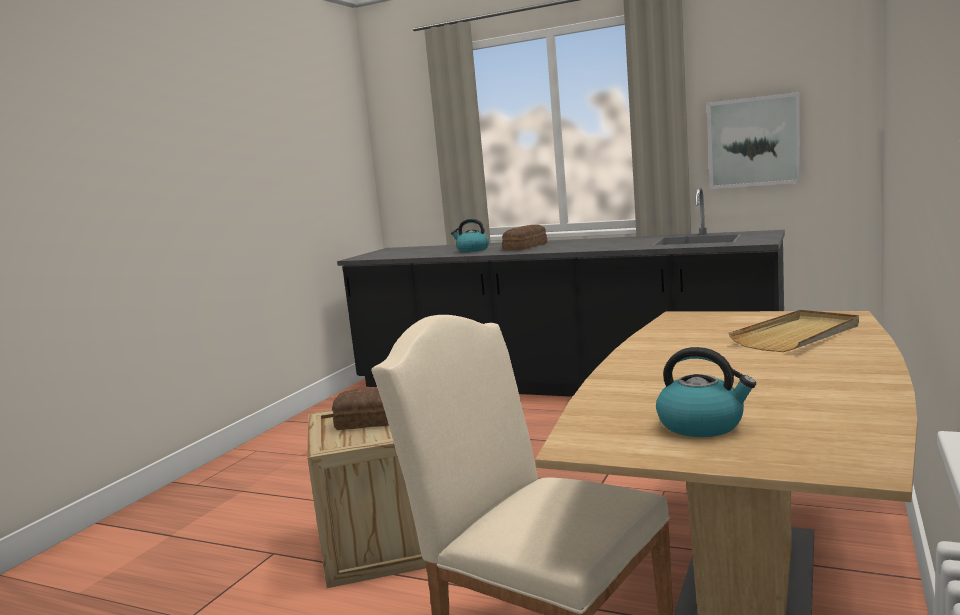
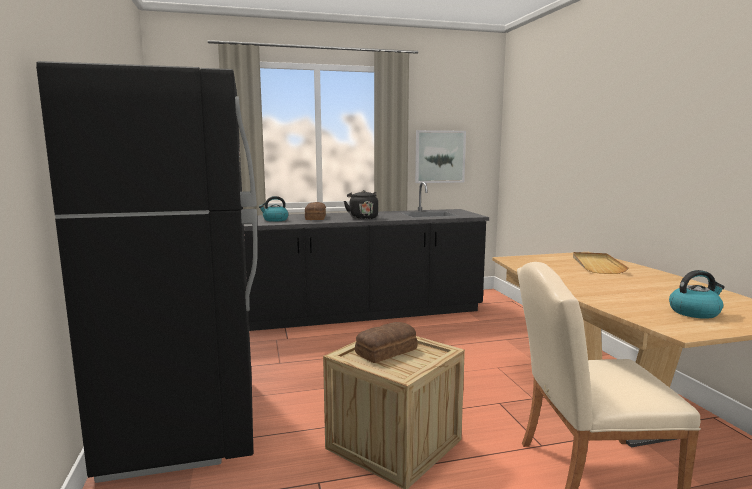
camera: 40 degrees left, 0 degrees up
(257, 472) = (185, 426): none -> black fridge
(581, 246) = (362, 218): none -> black kettle

